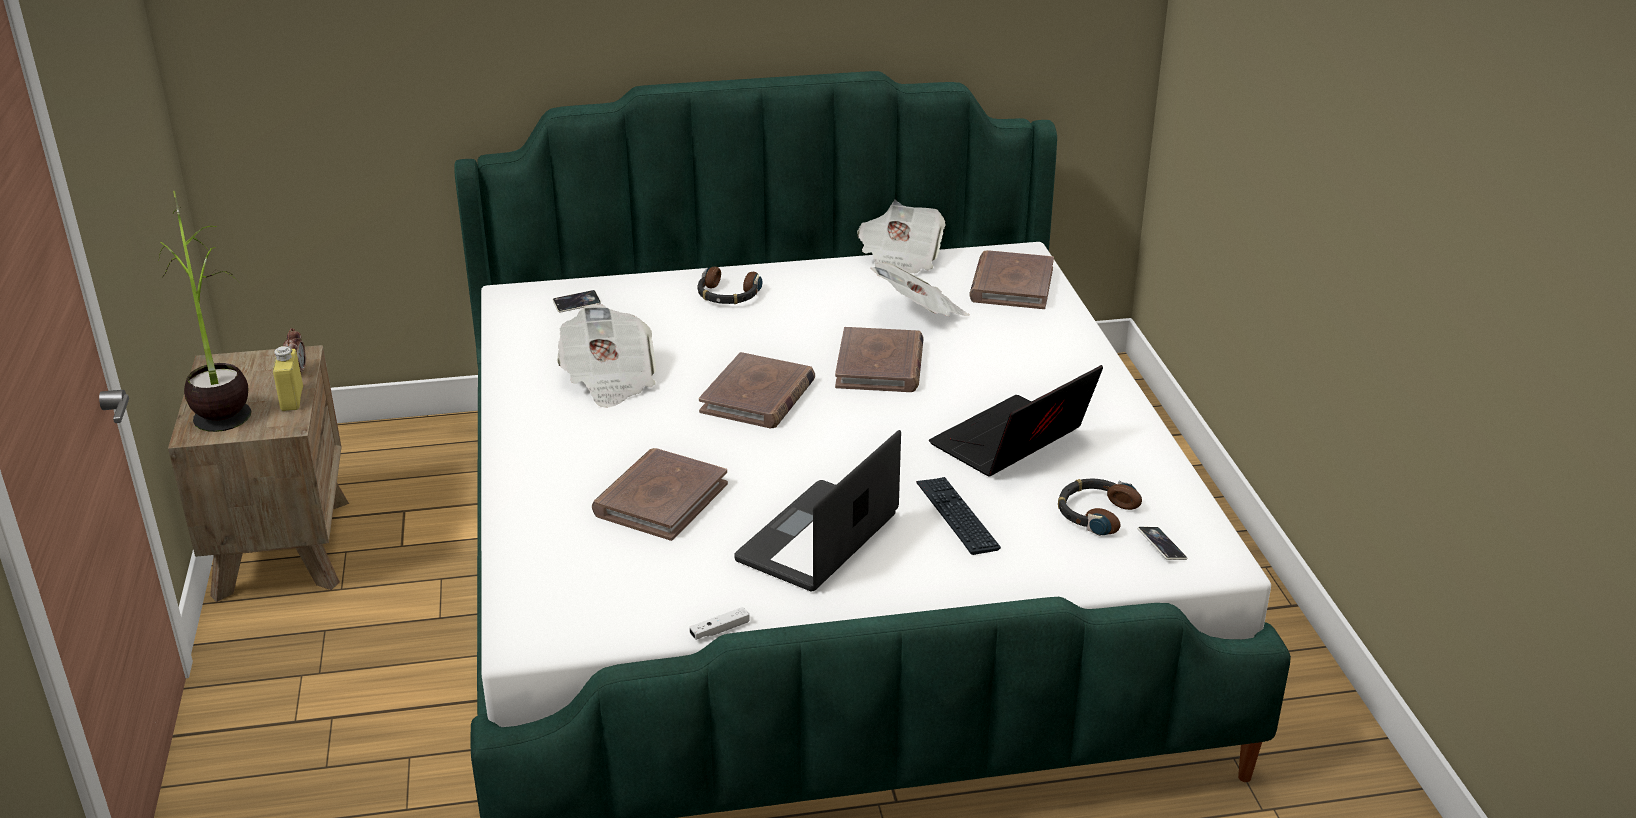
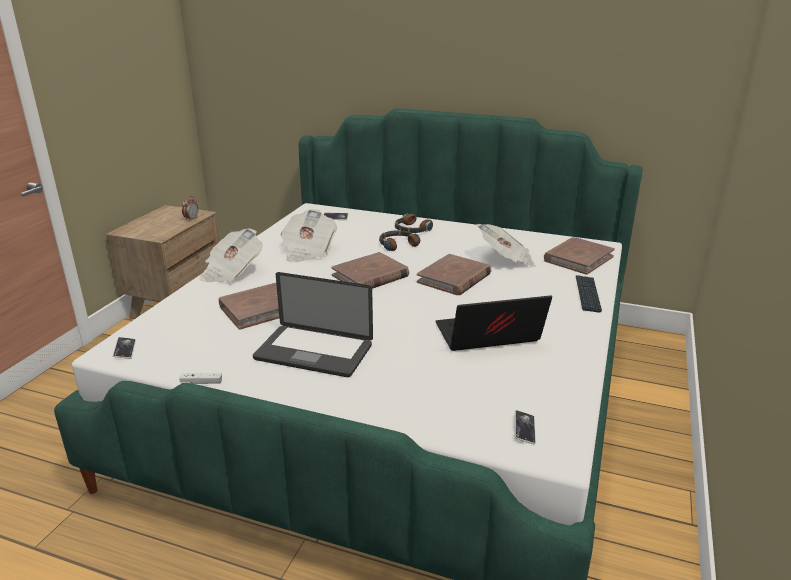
camera: 30 degrees right, 5 degrees down
(221, 398) = (150, 221): potted plant -> none
(292, 399) = (175, 228): yellow bottle -> none
(543, 627) = (125, 350): none -> phone
(818, 538) = (313, 352): laptop -> laptop turned 135 degrees counterclockwise
(899, 259) = (524, 233): newspaper -> newspaper (231, 272)
(957, 517) = (407, 367): keyboard -> keyboard (587, 294)
(1095, 513) = (499, 393): headphones -> headphones (398, 244)

